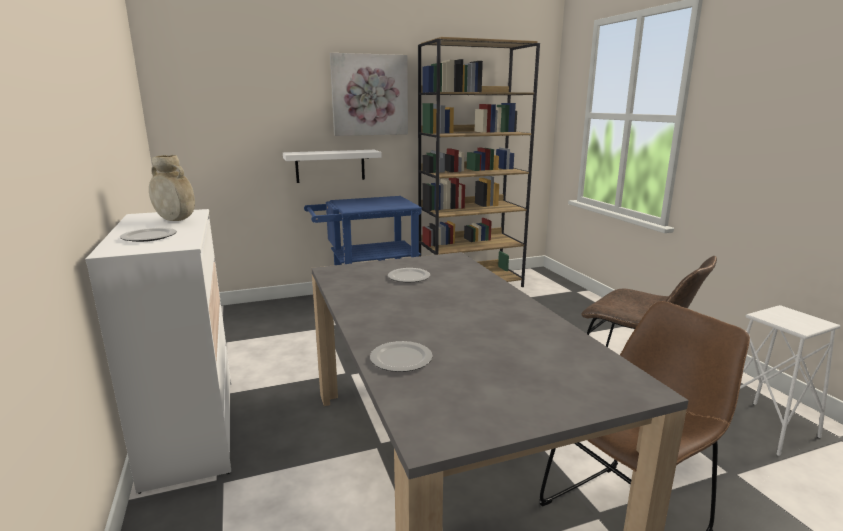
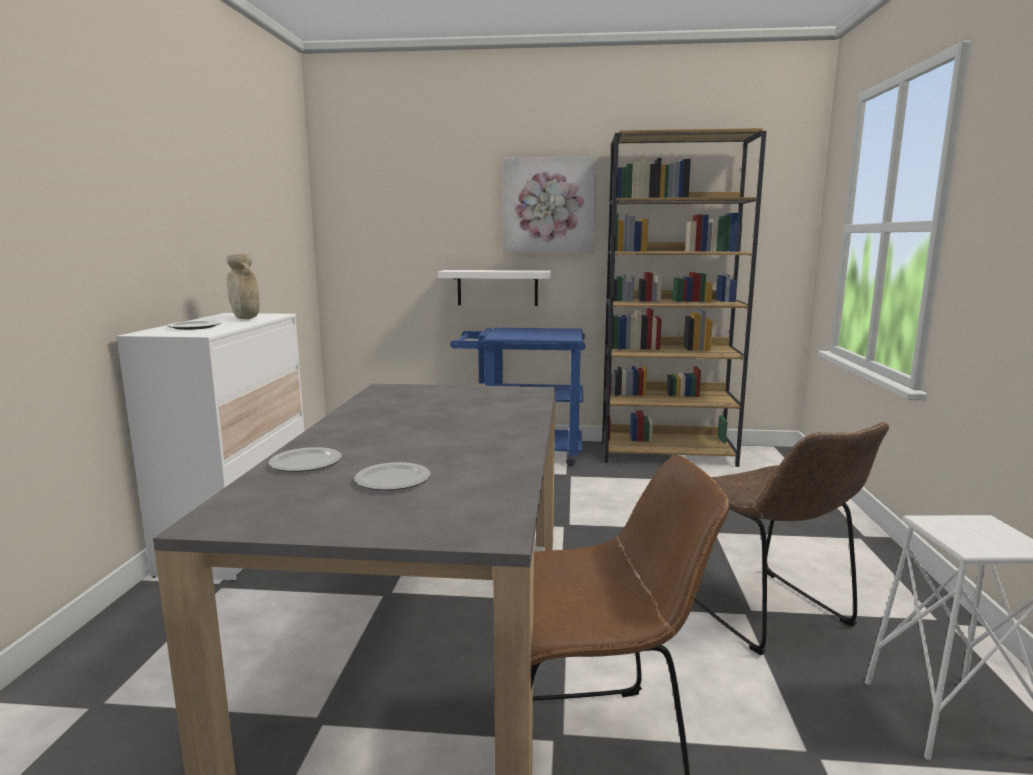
camera: 25 degrees right, 5 degrees down
(409, 277) = (450, 402): plate -> plate (393, 480)

